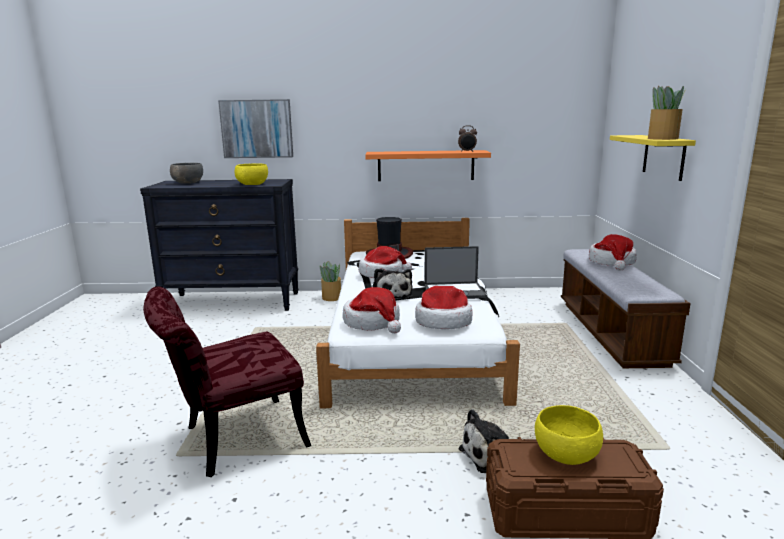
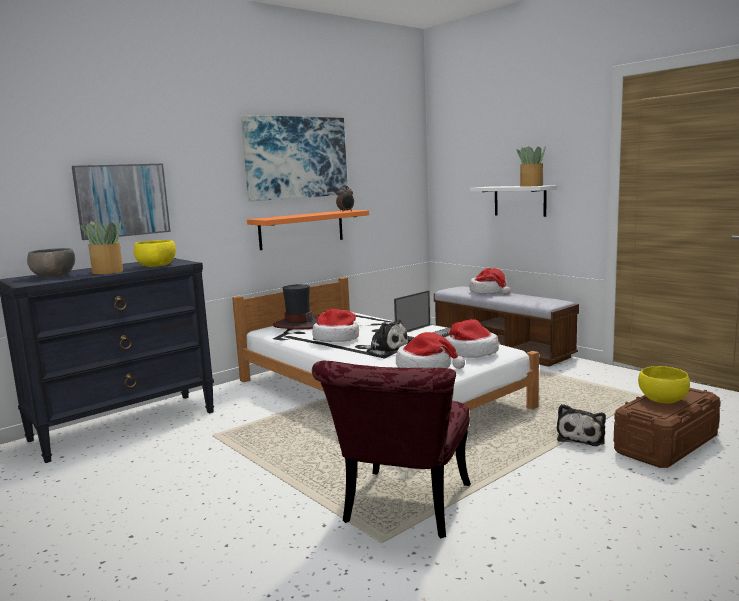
camera: 40 degrees left, 5 degrees down
(331, 297) = (234, 389): potted plant -> potted plant (108, 272)
(425, 95) = (296, 157): none -> picture
(663, 156) = (520, 201): yellow shelf -> white shelf

